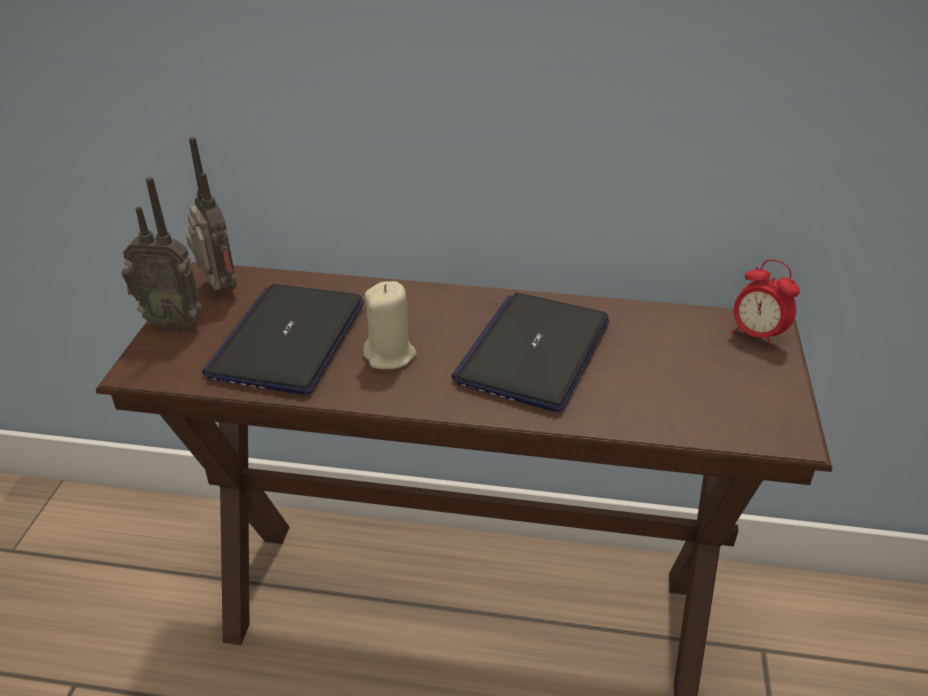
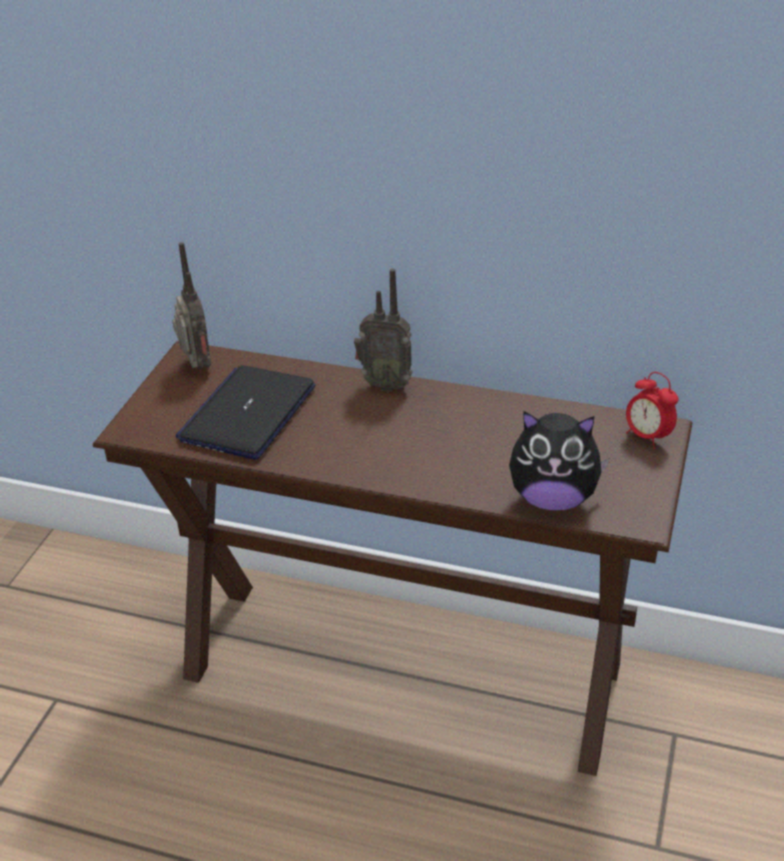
camera: 10 degrees right, 0 degrees up
(173, 322) = (157, 393): radio -> radio (386, 384)
(390, 355) = (329, 432): beige candle -> none
(534, 352) = (449, 438): laptop -> none
(677, 416) = (553, 498): none -> plush toy

